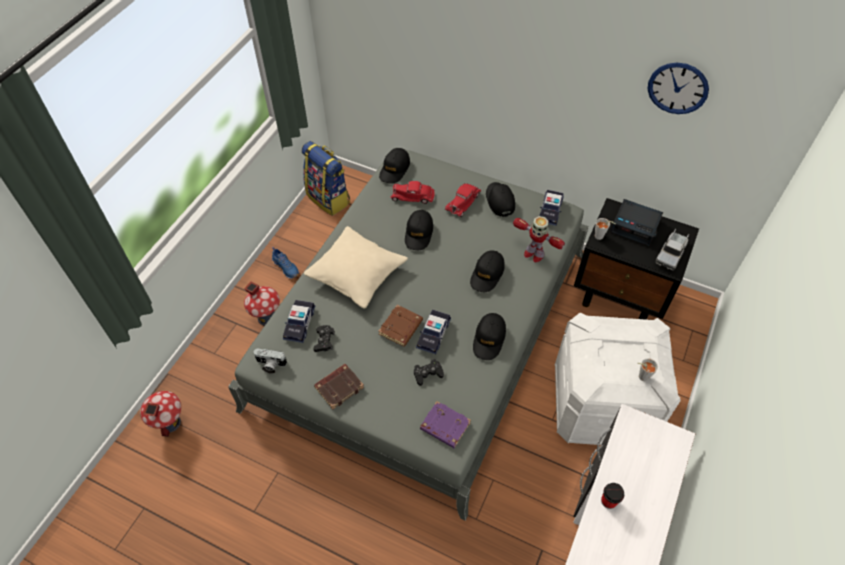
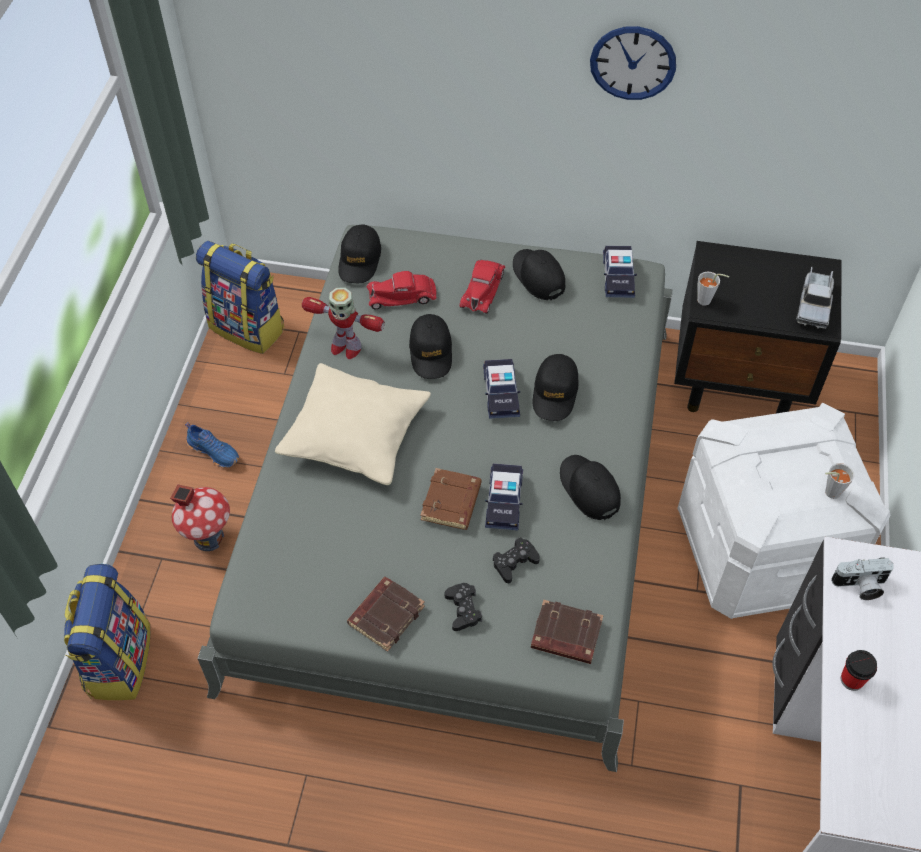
camera: 15 degrees left, 0 degrees up
(170, 423) = (104, 742): toy house -> none
(193, 377) = (118, 660): none -> backpack
(270, 365) = (265, 607): camera -> camera (860, 586)
(299, 324) = (290, 532): toy car -> toy car (501, 393)
(324, 341) = (338, 549): black game controller -> black game controller (463, 609)
(444, 426) = (565, 635): purple book -> brown book
(489, 339) = (589, 489): black cap -> black cap turned 150 degrees clockwise
(533, 254) = (614, 347): toy robot -> toy robot (345, 347)
(635, 226) = (751, 274): alarm clock -> none
(678, 88) = (791, 58): wall clock -> wall clock (633, 63)

